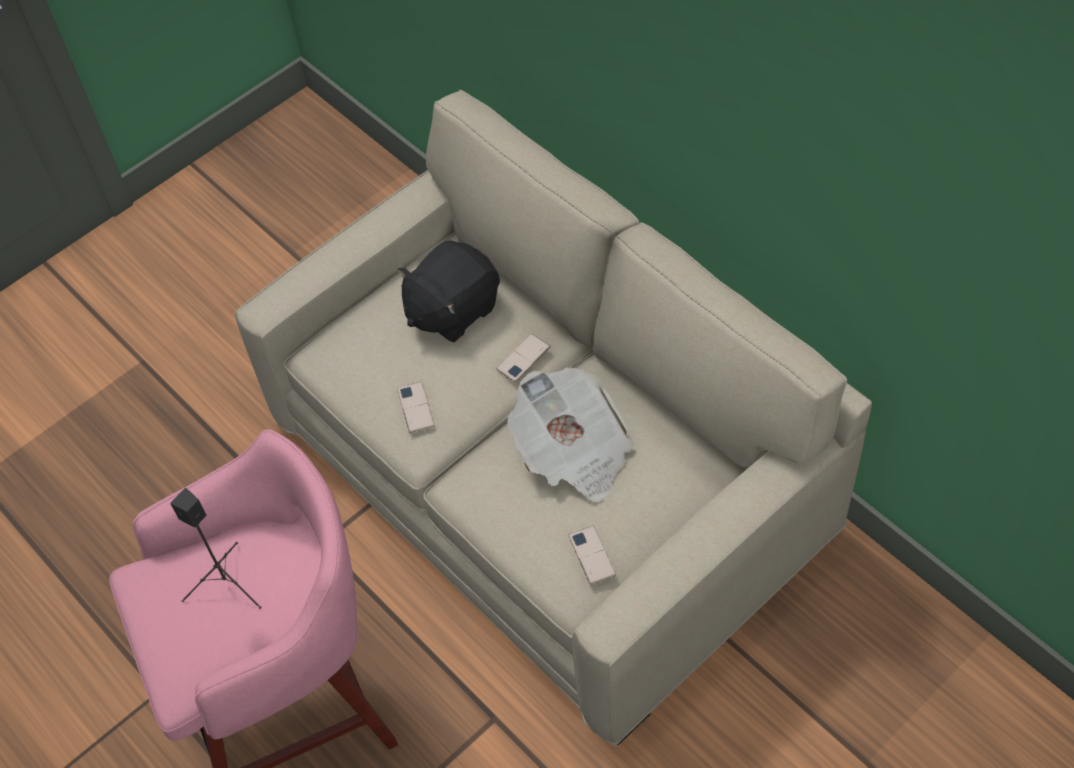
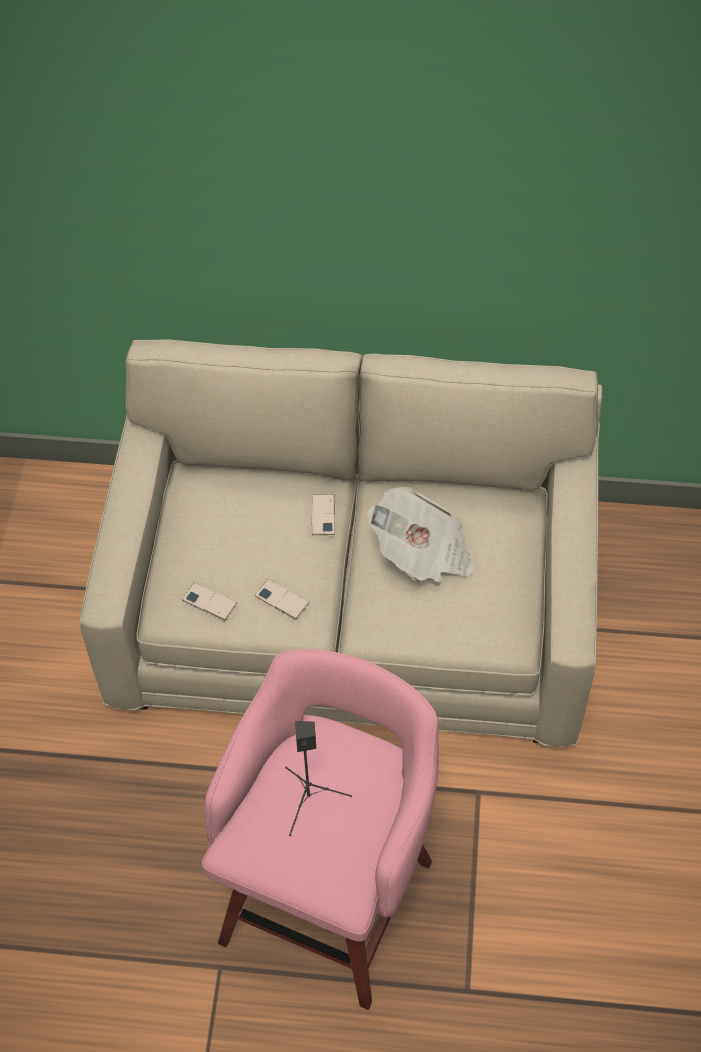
camera: 45 degrees left, 0 degrees up
(452, 309) = (236, 515): black plush toy -> none
(591, 555) = (503, 610): phone -> phone (209, 602)

